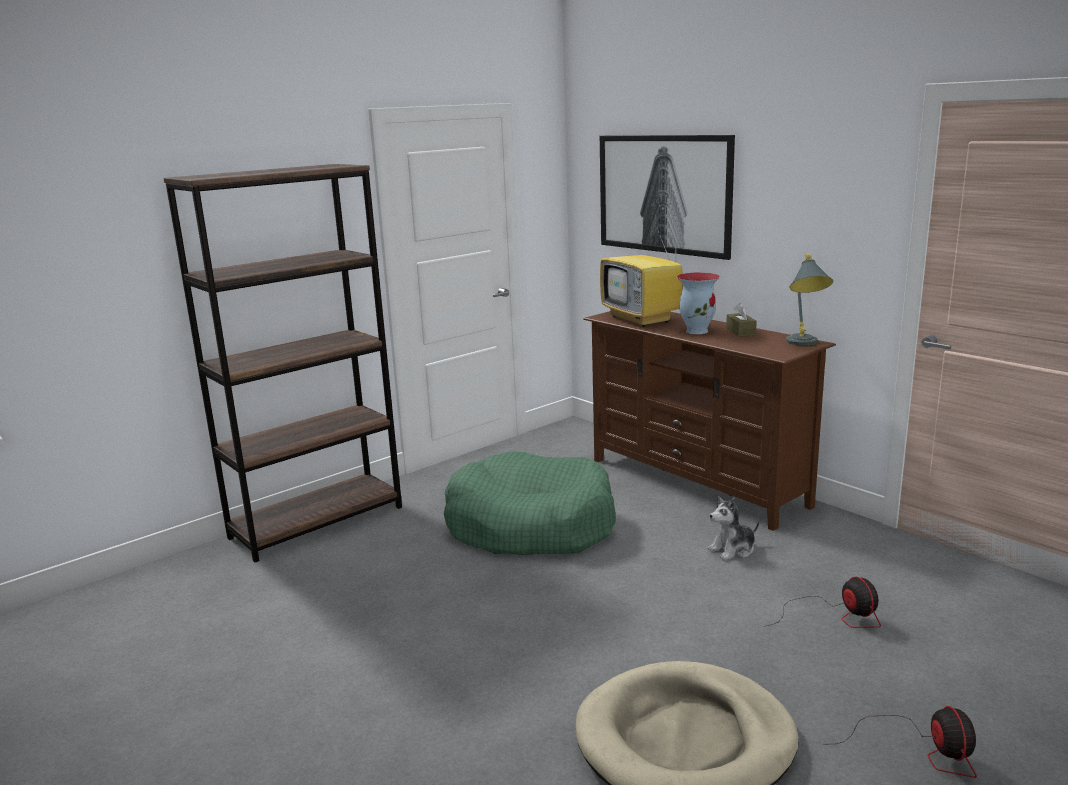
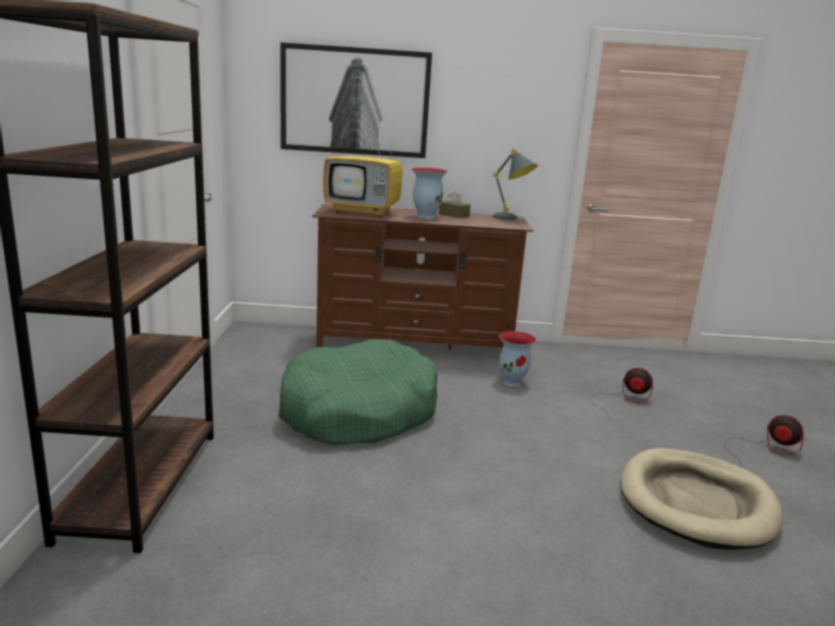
camera: 50 degrees left, 0 degrees up
(733, 550) = (512, 382): plush toy -> vase

